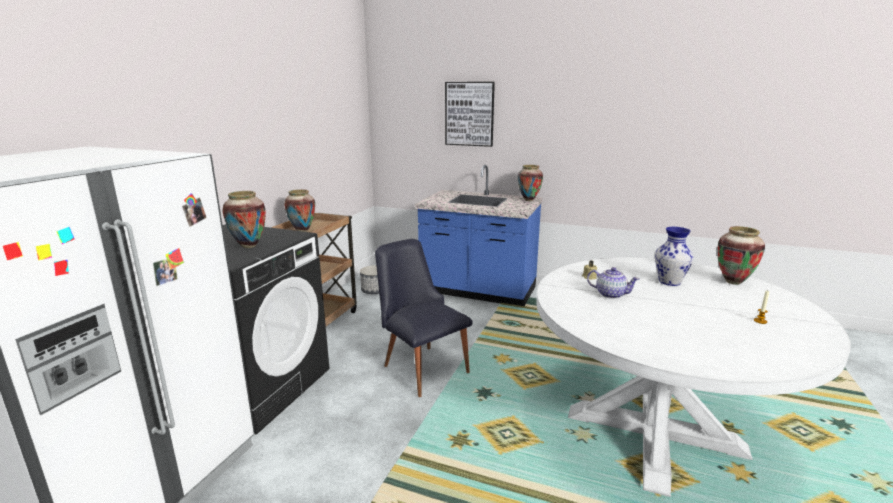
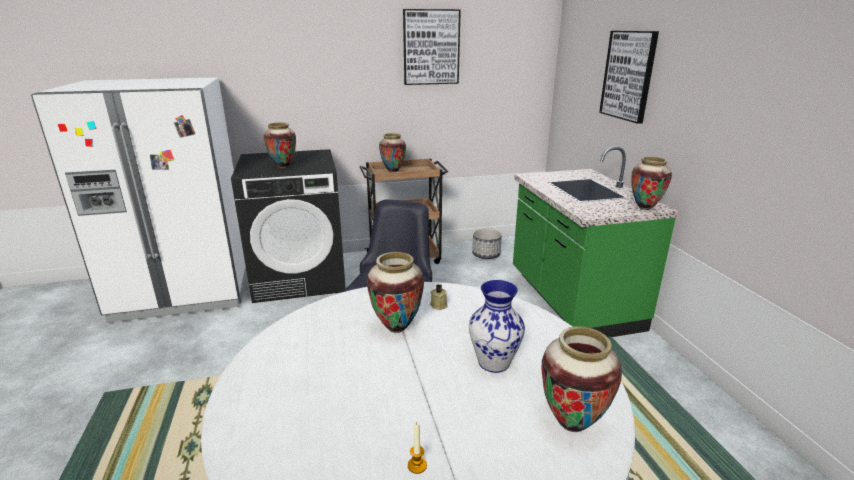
camera: 55 degrees right, 5 degrees up
(296, 98) = (431, 47): none -> picture
(478, 291) = (571, 301): blue counter -> green counter
(610, 294) = (397, 328): teapot -> vase

